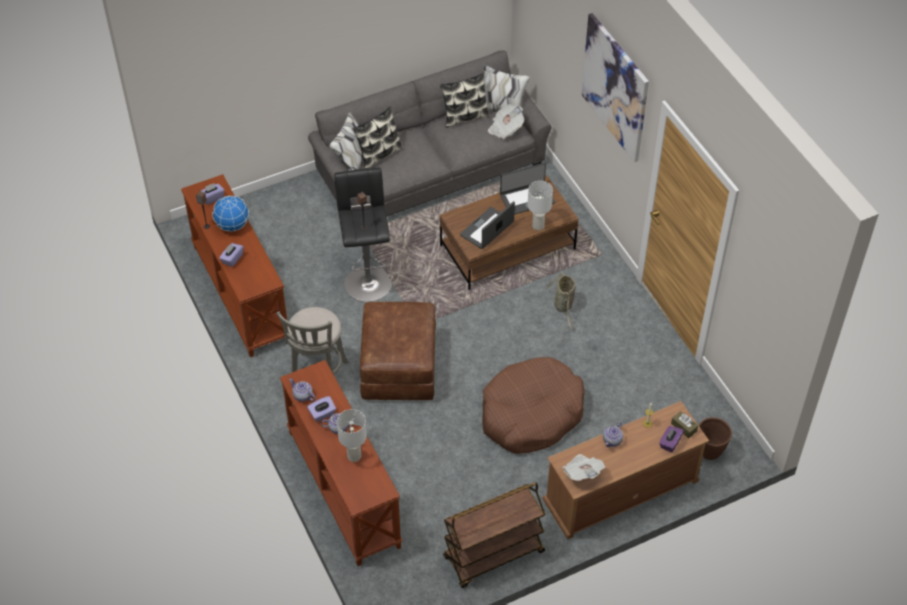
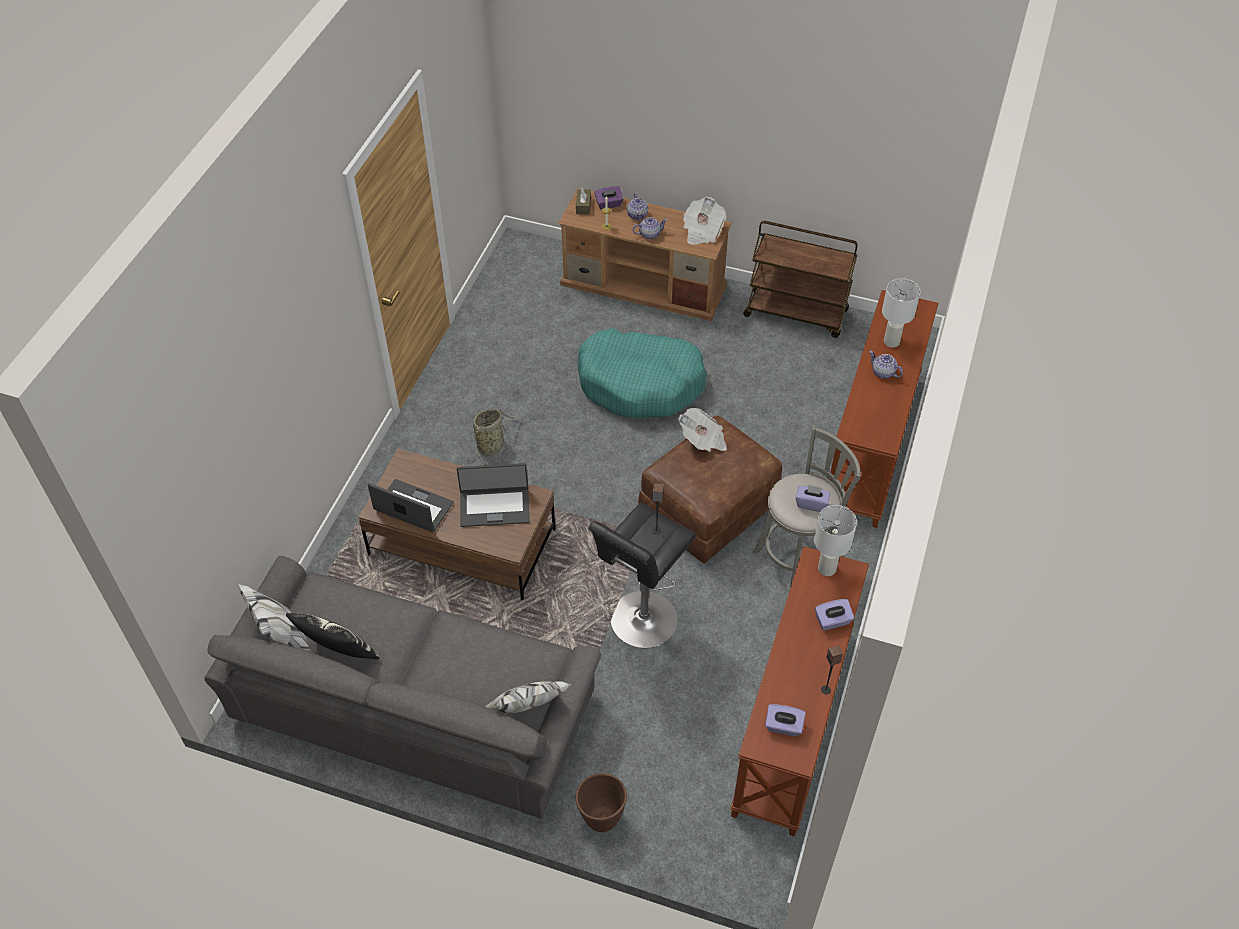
camera: 135 degrees left, 0 degrees up
(232, 225) = (793, 666): globe -> none
(303, 396) = (890, 421): teapot -> teapot (637, 215)
(322, 414) = (886, 393): purple tissue box -> purple tissue box (811, 503)
(378, 154) = (494, 687): pillow -> none
(505, 128) = (322, 599): newspaper -> newspaper (703, 440)
(531, 414) = (640, 383): brown dog bed -> turquoise dog bed
(537, 226) = (444, 471): white table lamp -> white table lamp (827, 569)
(615, 87) = (305, 303): picture -> none
(710, 451) = (541, 261): brown planter -> brown planter (601, 818)

